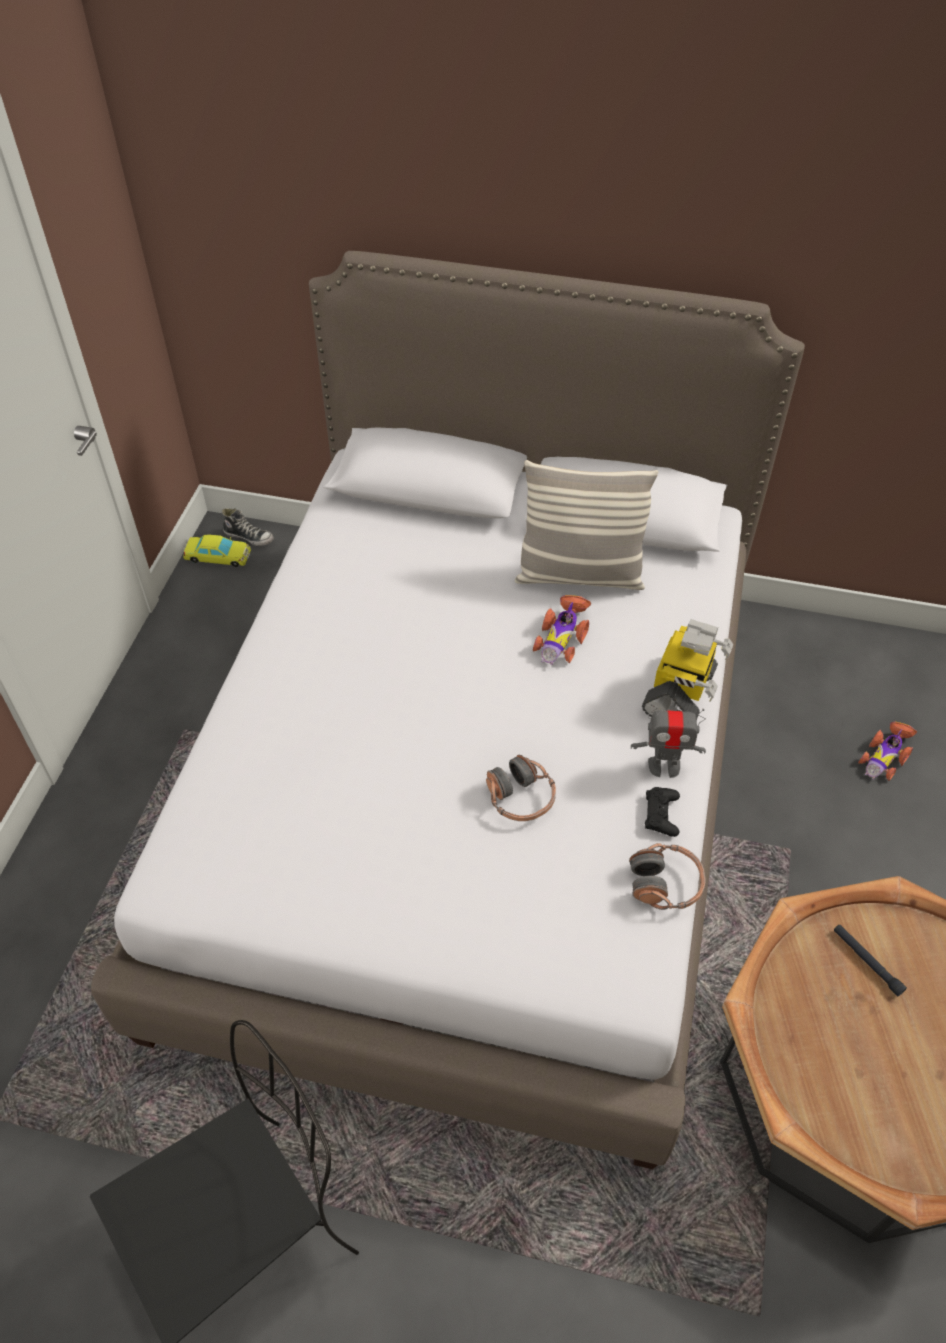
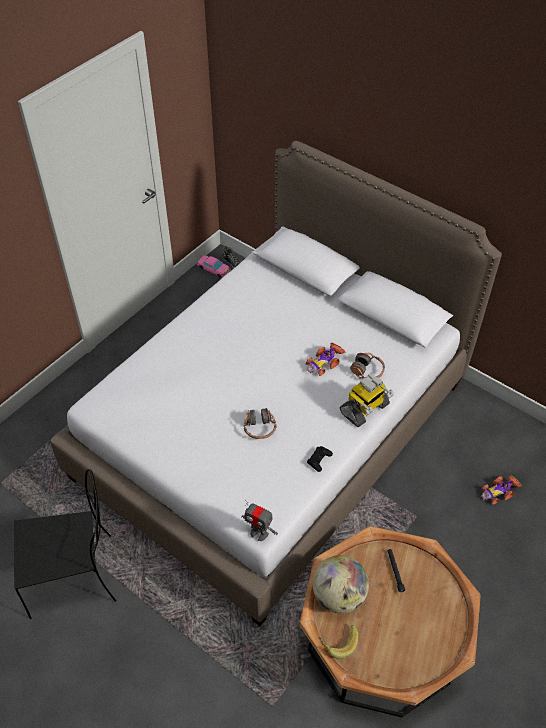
camera: 25 degrees right, 0 degrees up
(218, 555) = (214, 268): yellow toy car -> pink toy car
(579, 575) = (352, 336): pillow -> none
(664, 766) = (334, 439): toy robot -> toy robot (259, 533)
(665, 884) = (301, 490): headphones -> headphones (367, 371)
(805, 1052) = (338, 596): none -> globe
(857, 1143) = (337, 642): none -> banana

